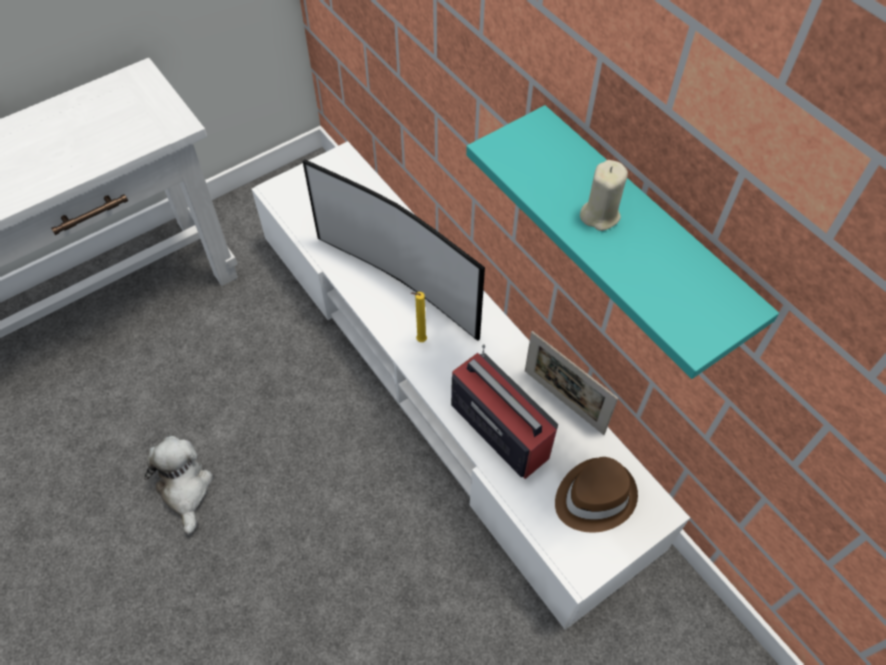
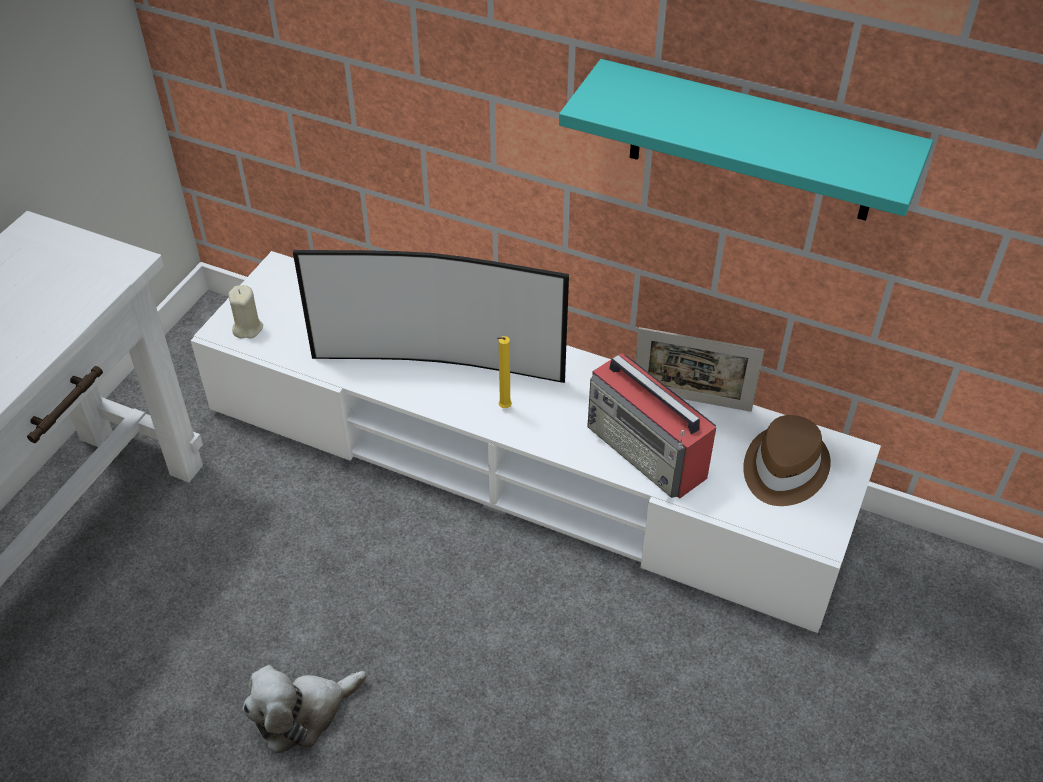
camera: 30 degrees left, 10 degrees down
(185, 488) = (303, 714): plush toy -> plush toy turned 75 degrees counterclockwise
(499, 428) = (647, 452): radio -> radio turned 150 degrees counterclockwise
(600, 215) = (728, 123): beige candle -> beige candle (247, 328)

